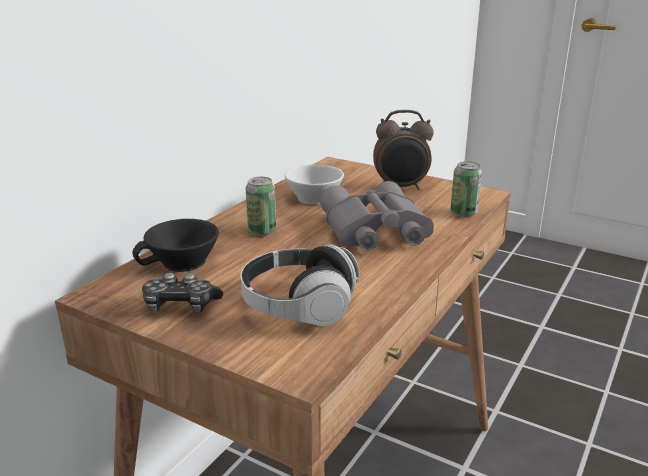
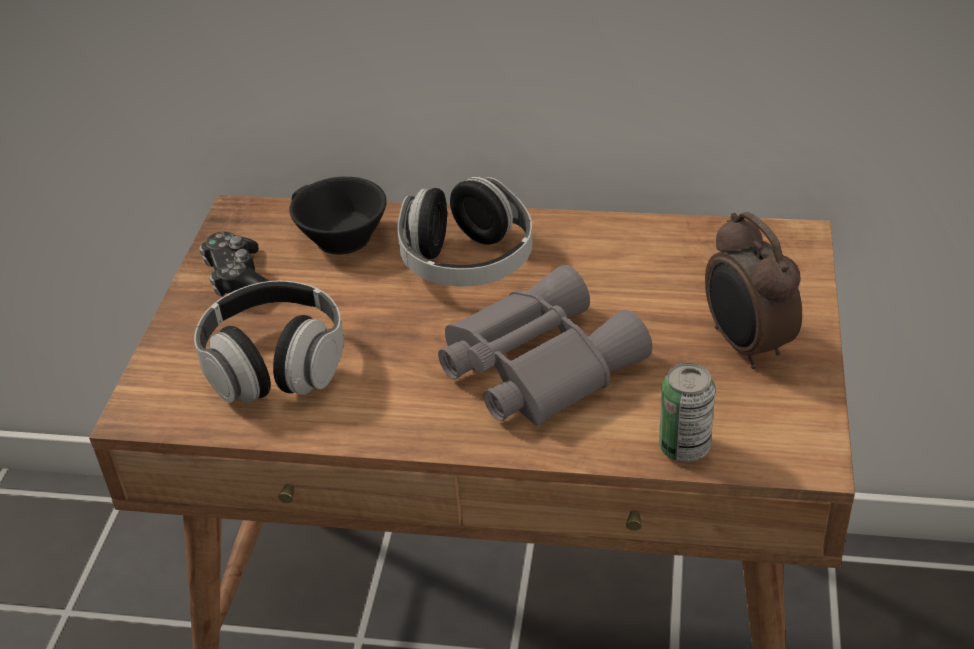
camera: 70 degrees right, 15 degrees up
(262, 231) = (467, 263): can -> headphones
(312, 197) = (622, 265): white cup -> none

